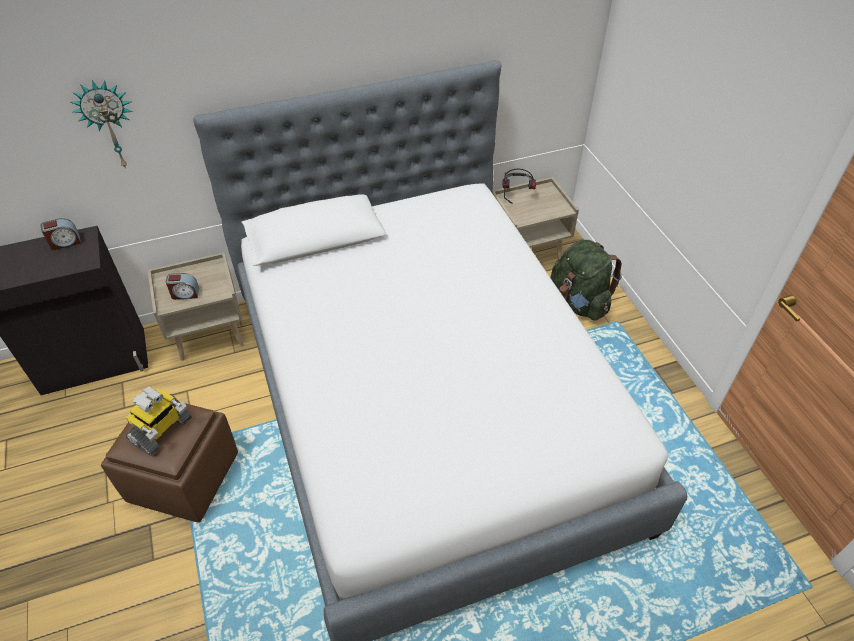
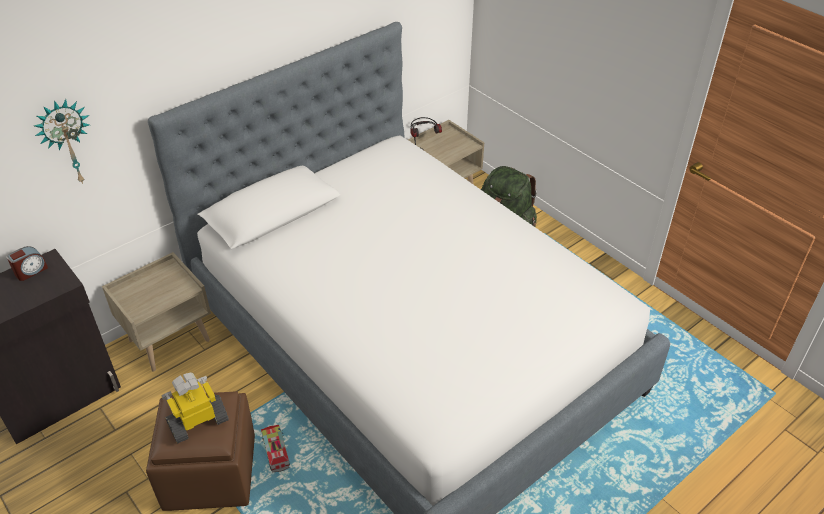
camera: 20 degrees left, 5 degrees down
(161, 431) = (198, 421): toy robot -> toy robot turned 135 degrees counterclockwise
(185, 294) = (152, 299): alarm clock -> none
(250, 474) = (275, 450): none -> toy truck

